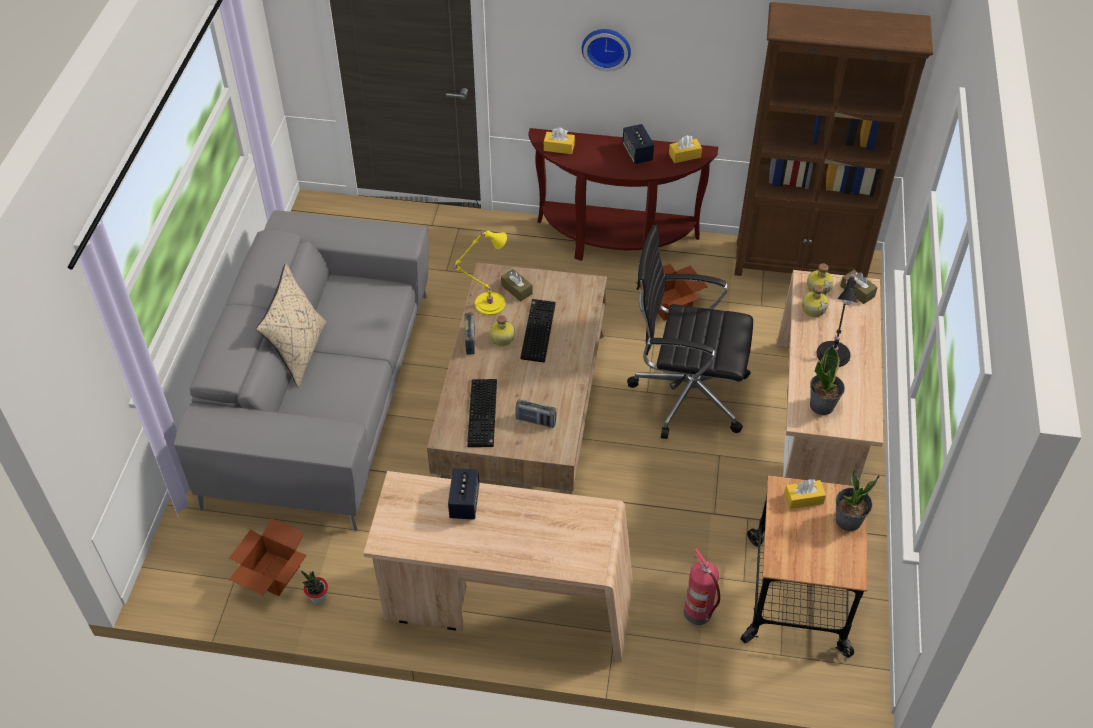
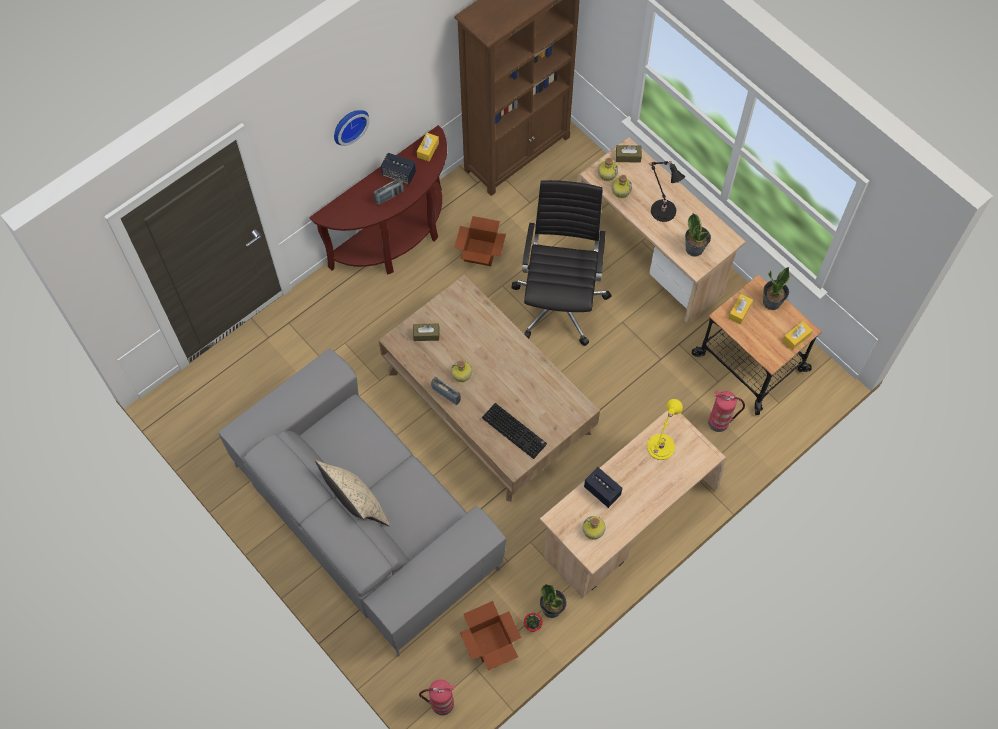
camera: 50 degrees left, 15 degrees up
(174, 576) = (441, 704): none -> fire extinguisher
(351, 602) = (552, 608): none -> potted plant
(412, 523) = (593, 531): none -> bottle
(487, 304) = (423, 361): yellow table lamp -> yellow table lamp (659, 449)
(535, 421) = (547, 405): radio -> radio (389, 196)
(537, 330) = (473, 349): keyboard -> none
(559, 147) = (347, 215): yellow tissue box -> yellow tissue box (796, 338)
(686, 393) = (560, 301): black office chair -> black office chair turned 135 degrees clockwise

